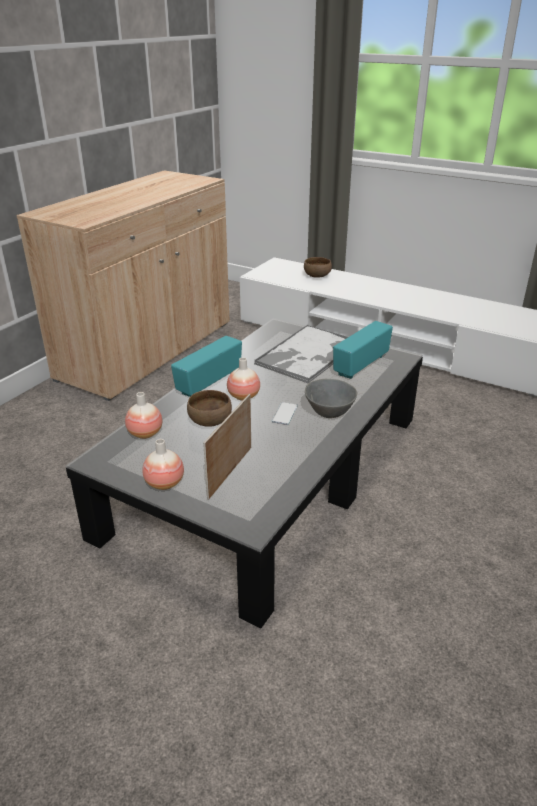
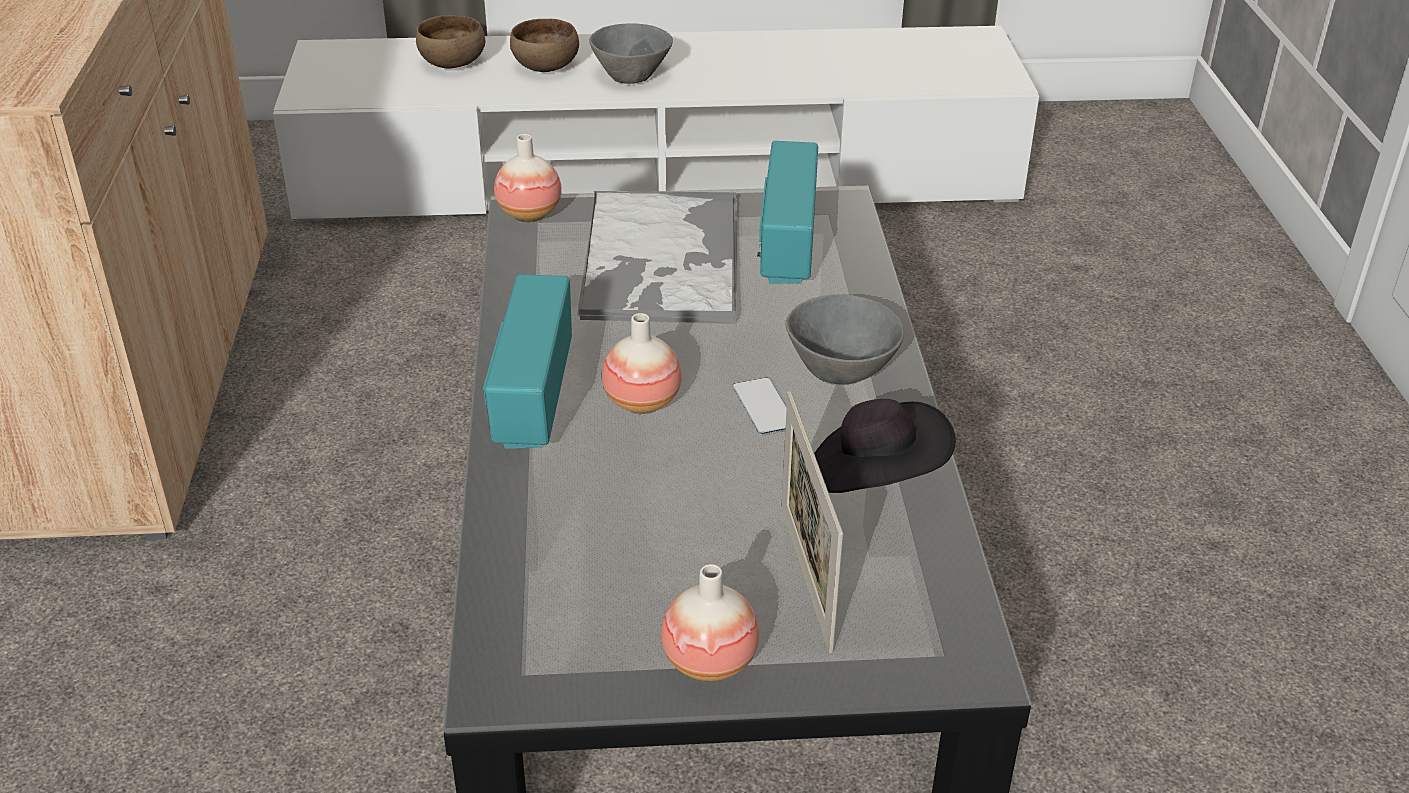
camera: 35 degrees left, 5 degrees up
(145, 433) = (536, 573): vase -> vase (529, 214)
(209, 420) = (636, 484): brown bowl -> brown bowl (544, 66)
(295, 452) = (874, 480): none -> black hat
(380, 295) = (634, 75): none -> grey bowl

